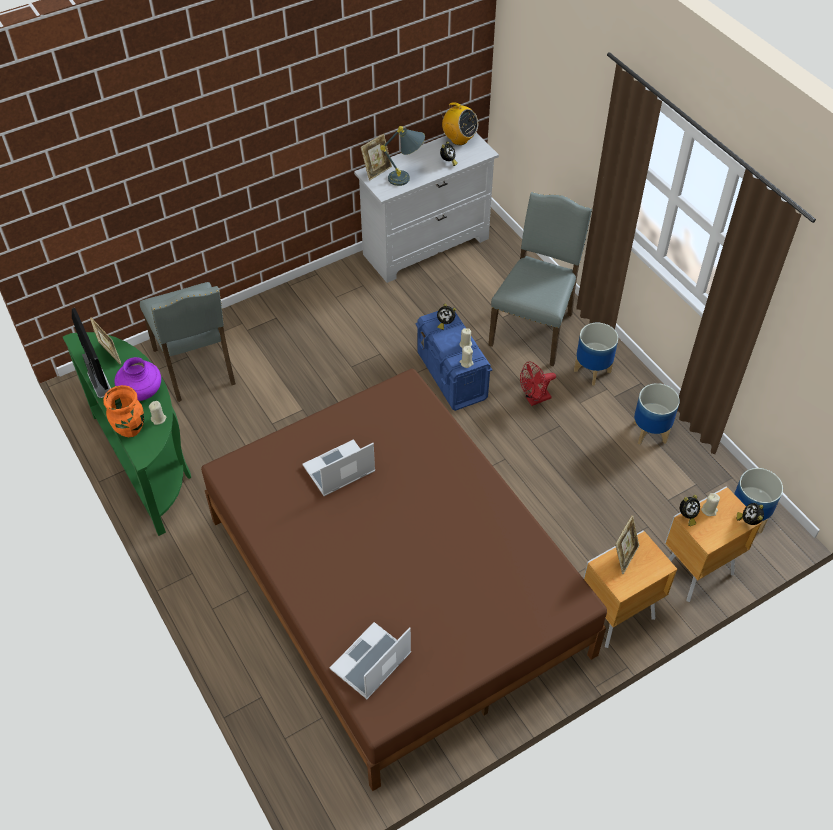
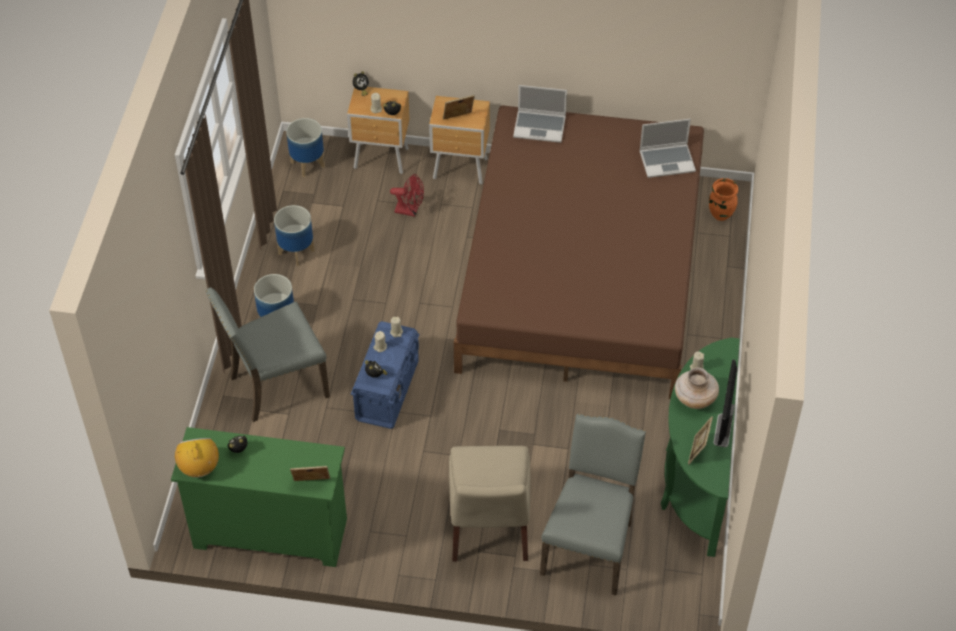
camera: 140 degrees left, 0 degrees up
(131, 429) = (723, 373): orange vase -> orange vase (720, 214)
(142, 392) = (694, 399): purple vase -> beige vase
(281, 335) = (489, 529): none -> beige chair
(338, 470) = (585, 280): laptop -> laptop (540, 127)
(407, 179) = (296, 456): grey table lamp -> none
(426, 246) = (269, 533): white dresser -> green dresser
(534, 399) = (347, 329): red fan -> red fan (410, 211)

